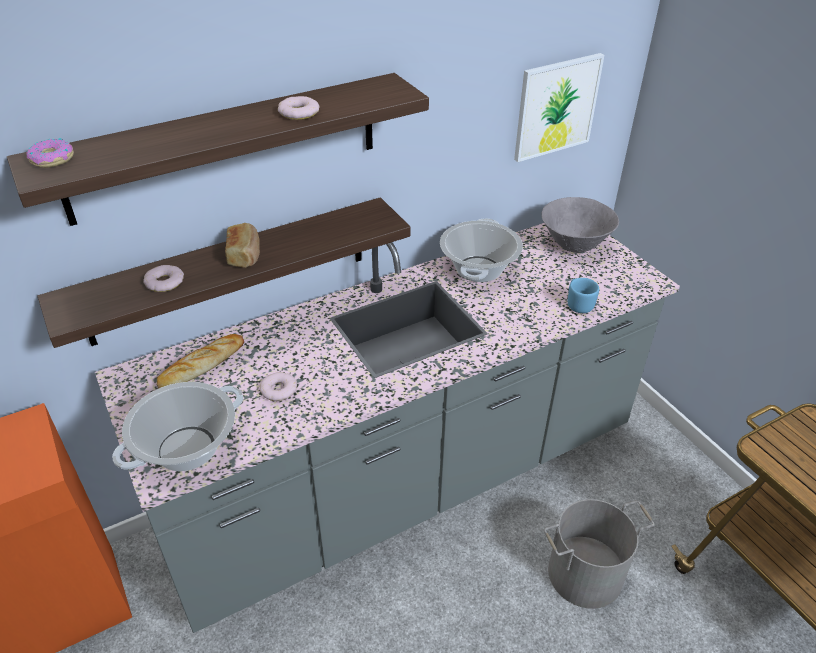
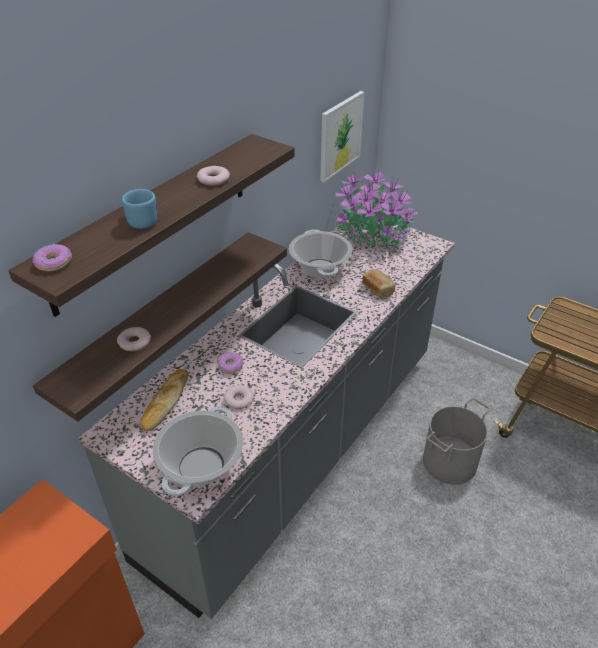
camera: 25 degrees left, 0 degrees up
(244, 254) = (181, 302): bread -> bread (378, 289)
(296, 349) = (230, 366): none -> donut
(574, 246) = (372, 234): grey bowl -> potted plant
(578, 304) = (401, 273): blue mug -> blue mug (141, 220)

